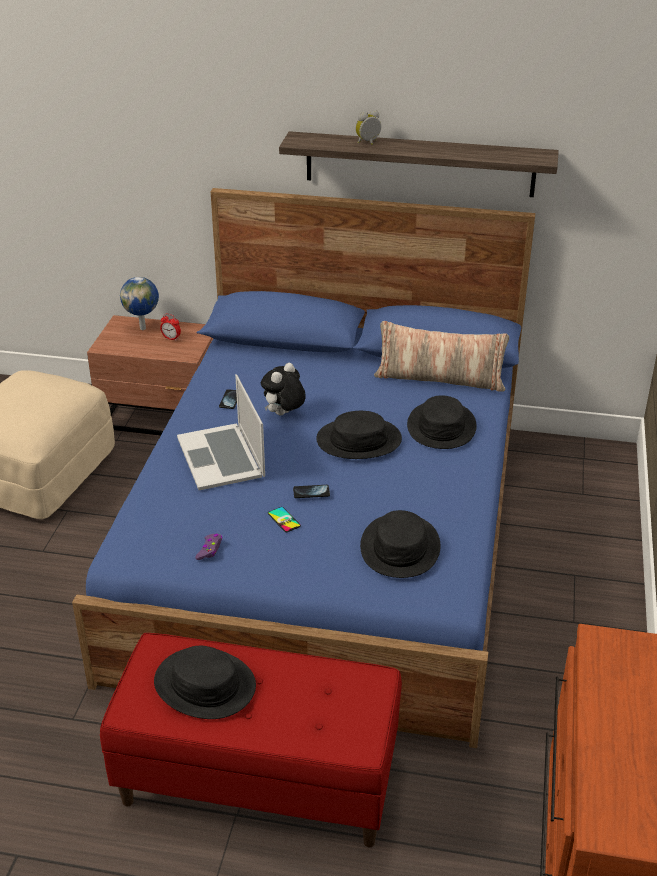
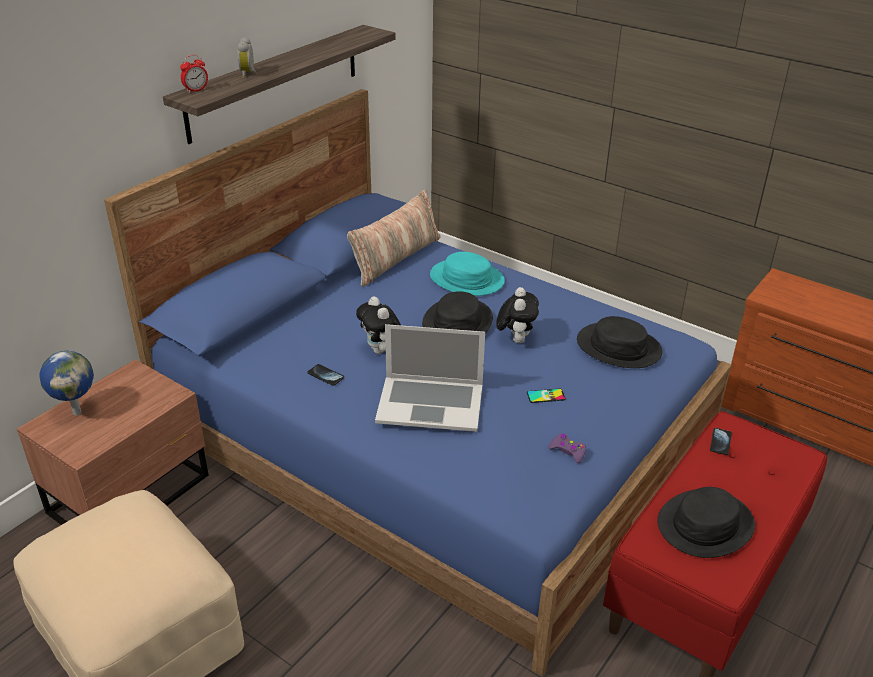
camera: 65 degrees left, 0 degrees up
(171, 338) = (124, 397): alarm clock -> alarm clock (196, 90)
(311, 492) = (515, 369): phone -> phone (720, 442)
(365, 482) = (515, 339): none -> plush toy
(441, 426) = (466, 279): black hat -> turquoise hat

